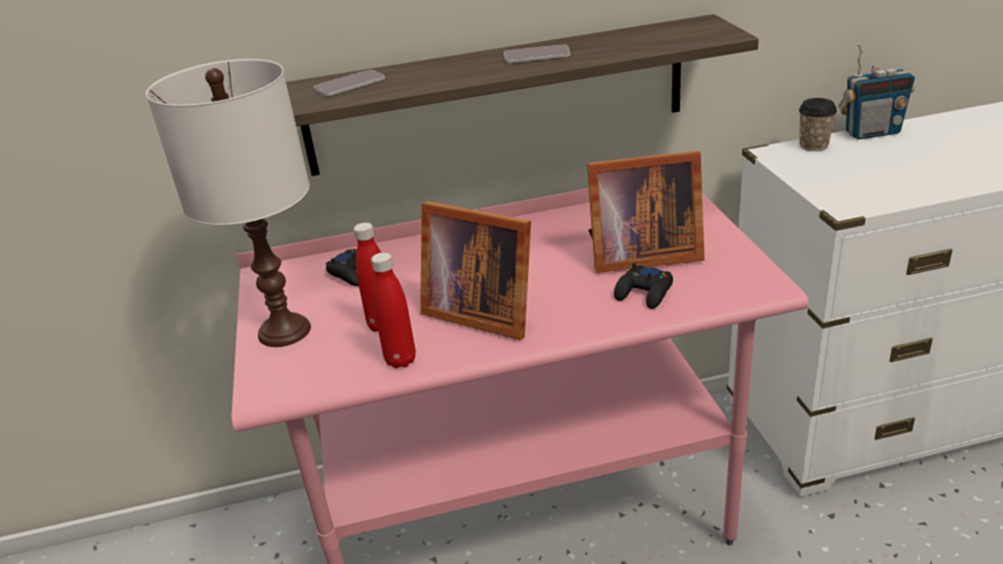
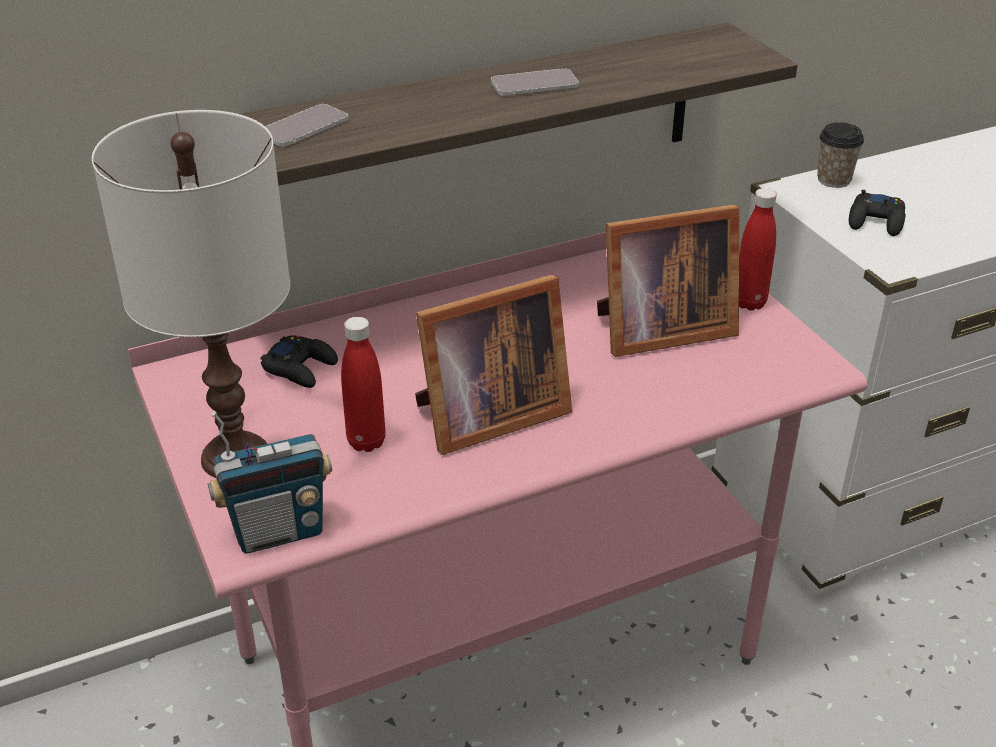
camera: 15 degrees left, 5 degrees up
(400, 360) = (408, 488): red bottle -> red bottle (749, 303)
(479, 312) = (485, 416): picture frame -> picture frame turned 45 degrees counterclockwise
(644, 293) = (680, 382): black game controller -> black game controller (876, 221)
(871, 133) = (895, 161): radio -> radio (278, 532)

